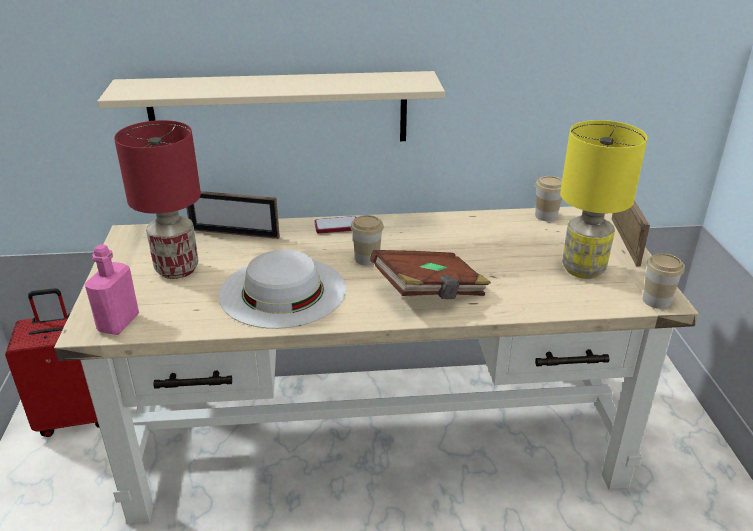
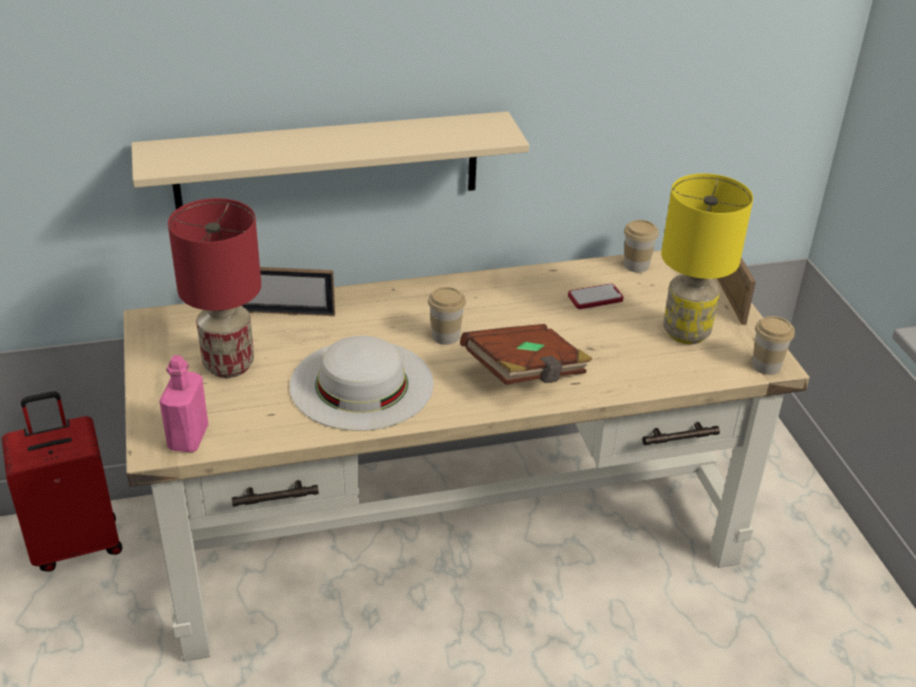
camera: 10 degrees left, 5 degrees up
(336, 226) = (398, 294): phone -> phone (595, 298)

